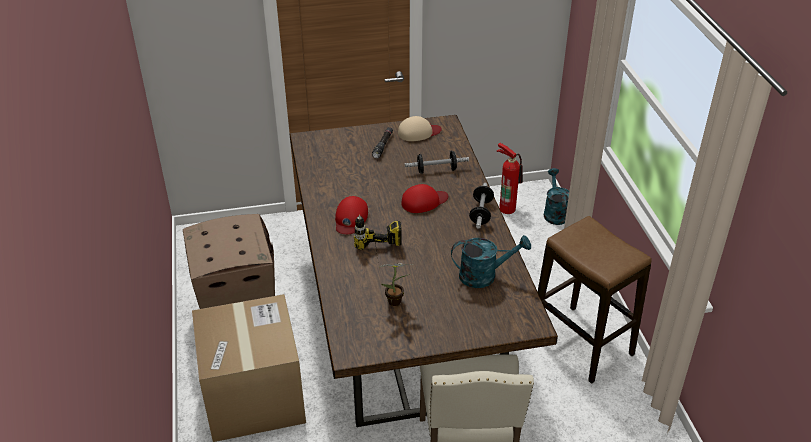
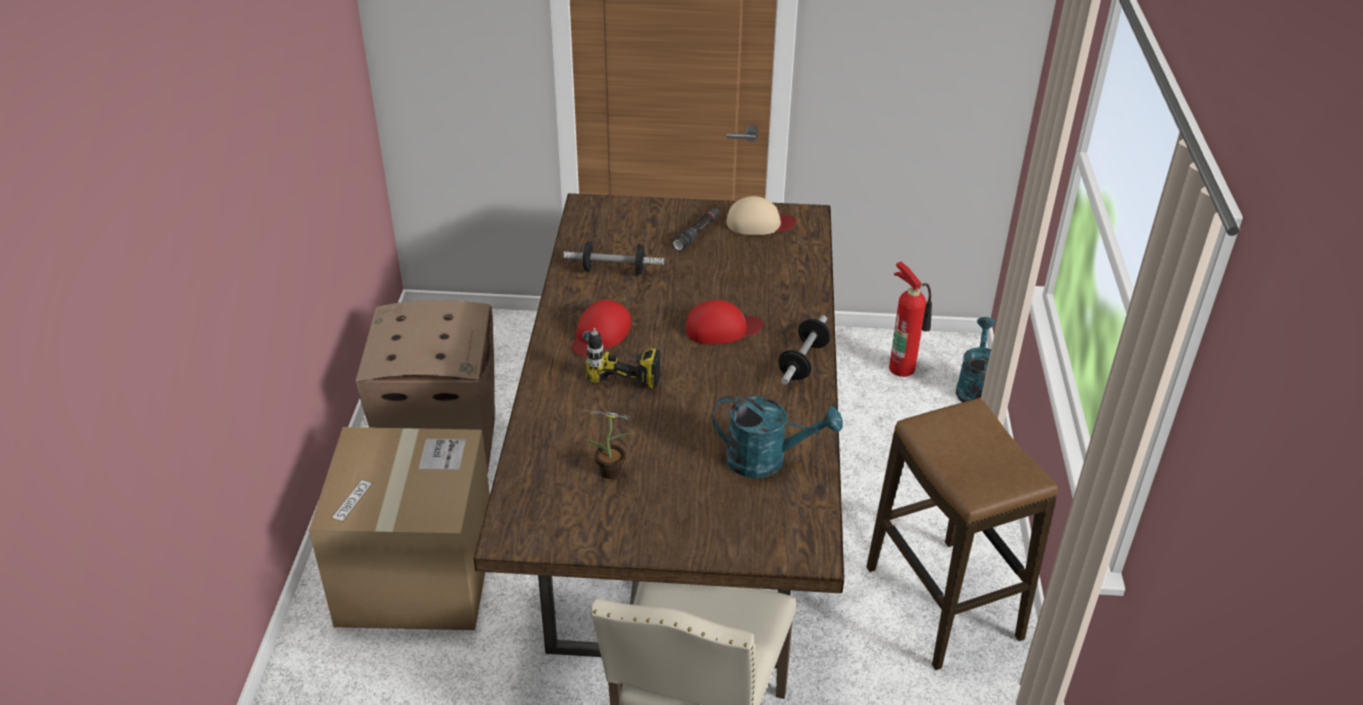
camera: 15 degrees right, 0 degrees up
(436, 170) = (762, 284): dumbbell -> dumbbell (614, 270)

